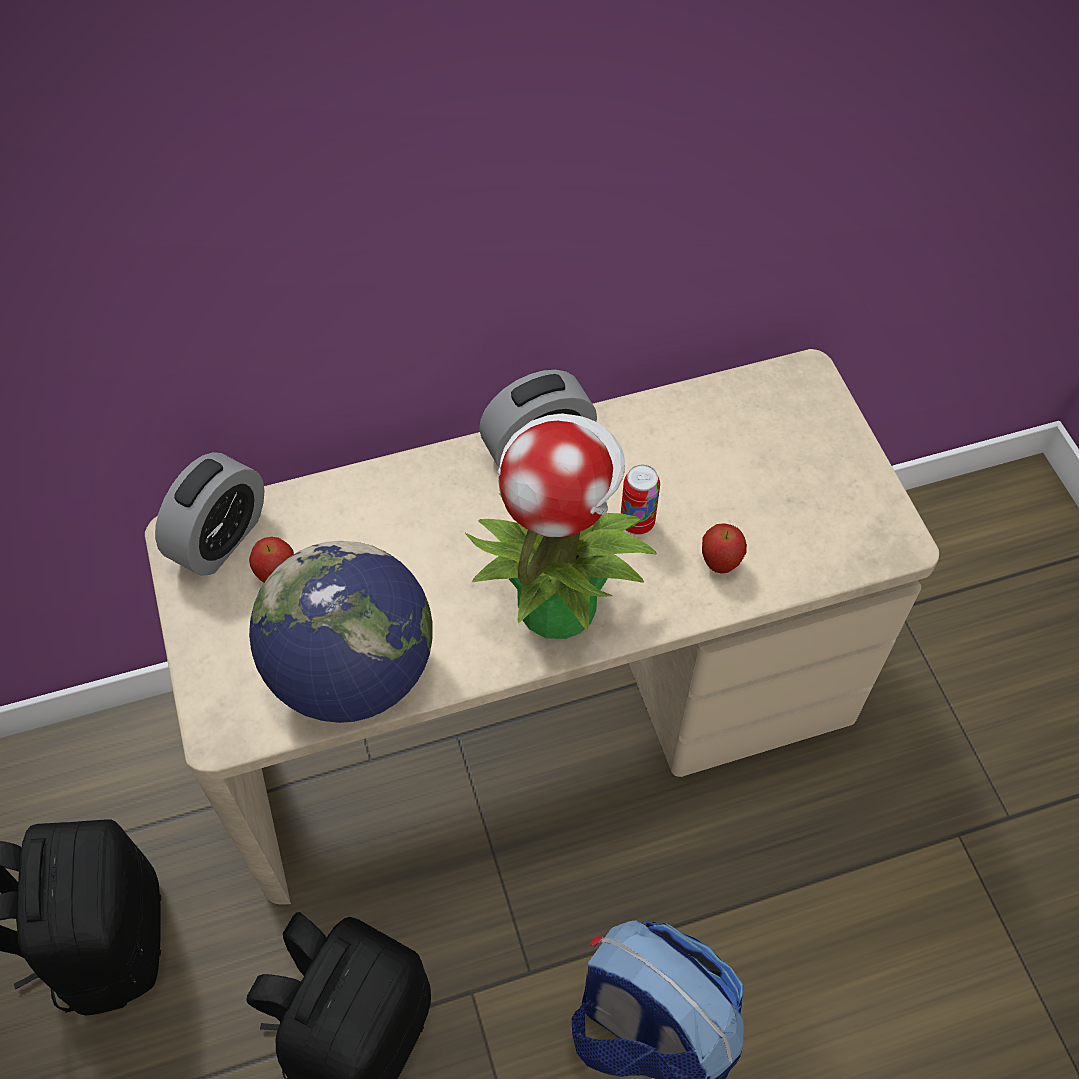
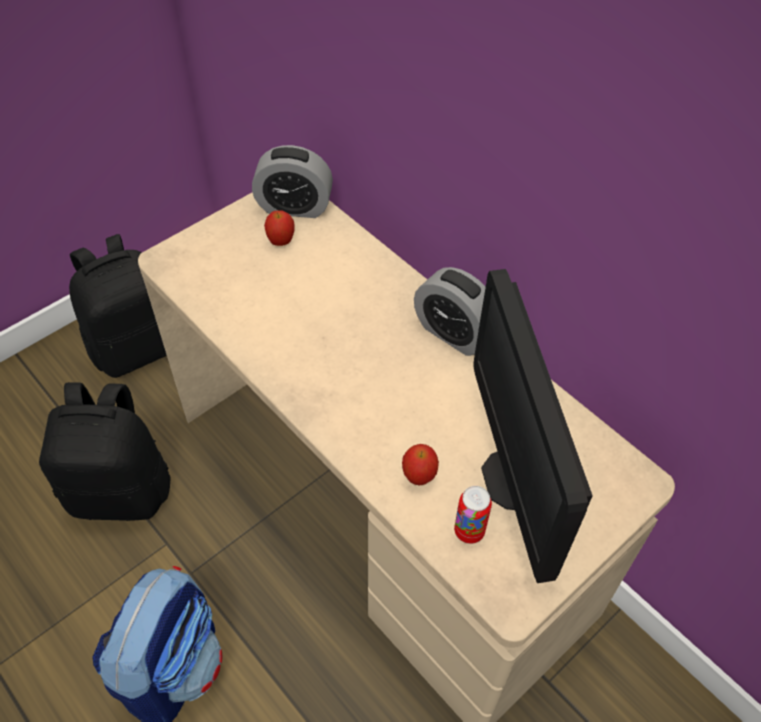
camera: 65 degrees right, 5 degrees down
(353, 672) = (230, 302): globe -> none
(557, 601) = (334, 388): potted plant -> none
(637, 522) = (426, 412): can -> can (469, 531)
(759, 479) = (513, 479): none -> monitor

